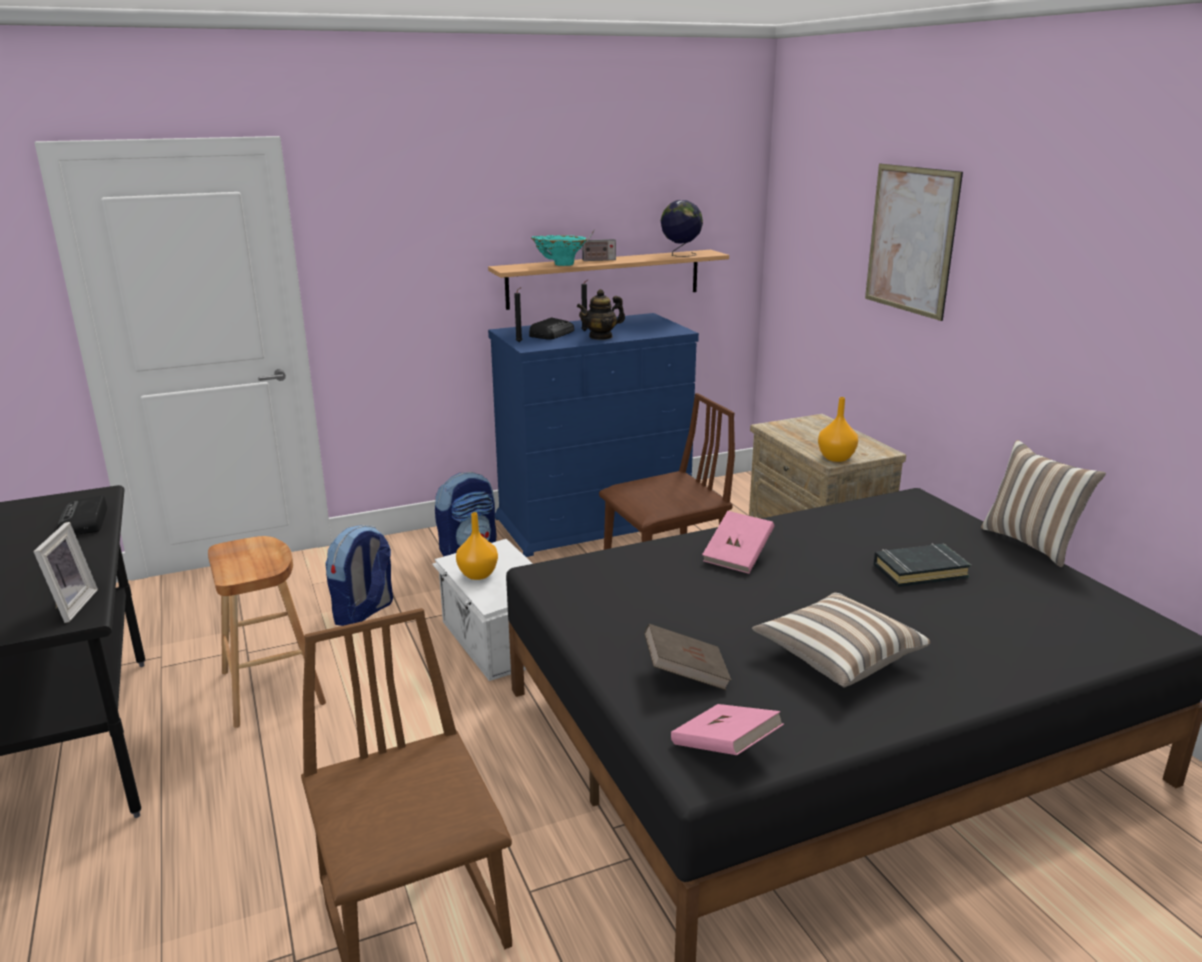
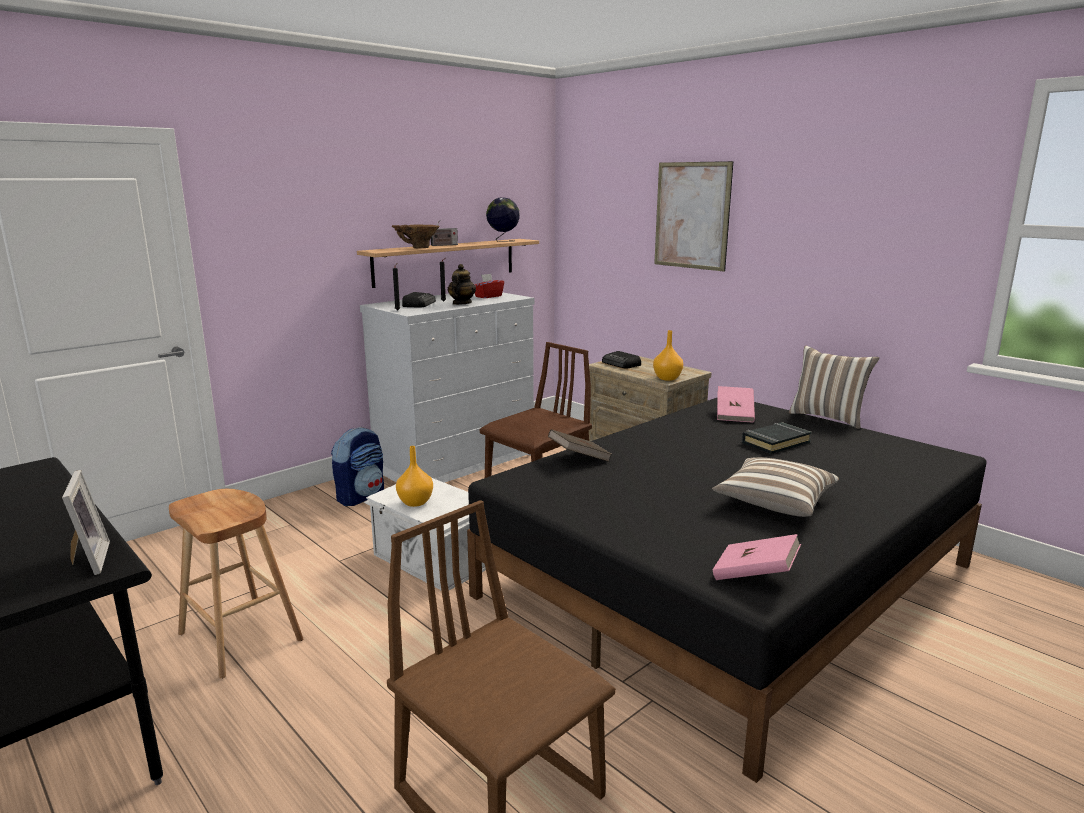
camera: 20 degrees left, 5 degrees down
(84, 522) = (40, 490): radio -> radio (621, 364)
(364, 613) = (294, 560): backpack -> none
(559, 264) = (416, 248): turquoise vase -> brown vase
(594, 520) = (455, 462): blue dresser -> white dresser
(601, 337) = (461, 303): teapot -> teapot turned 150 degrees clockwise
(644, 327) = (488, 296): none -> red tissue box
(686, 674) = (679, 531): brown book -> brown book (579, 458)
(737, 557) = (644, 451): pink book -> pink book (734, 415)

